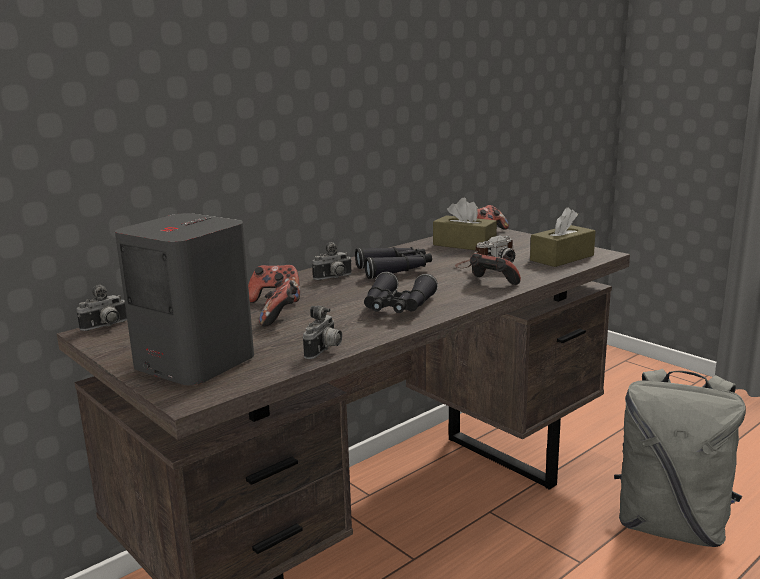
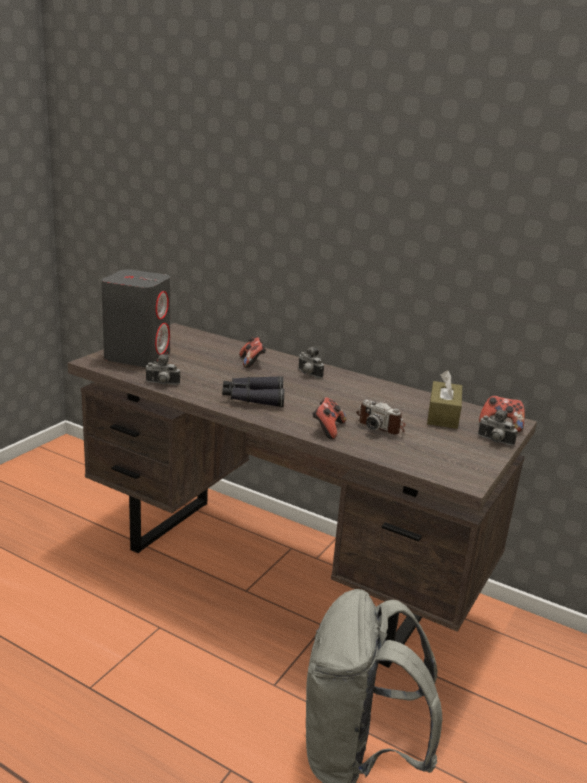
camera: 70 degrees right, 5 degrees up
(106, 327) = (186, 330): camera -> camera (494, 441)
(280, 318) = (214, 367): game controller -> none
(395, 270) = (342, 392): black binoculars -> none
(562, 258) = (433, 460): brown tissue box -> none

